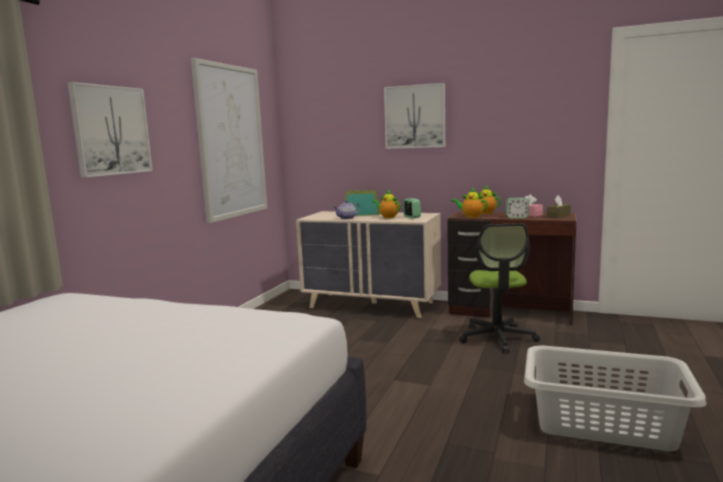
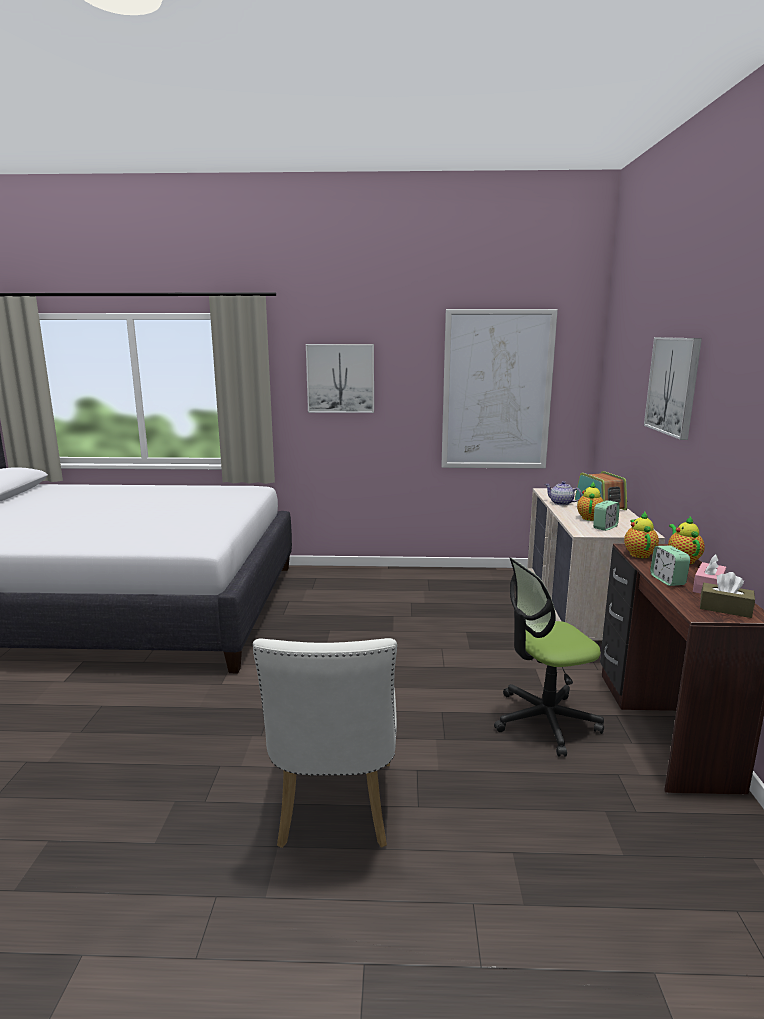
camera: 70 degrees right, 5 degrees up
(604, 423) = (335, 811): grey laundry basket -> white chair

